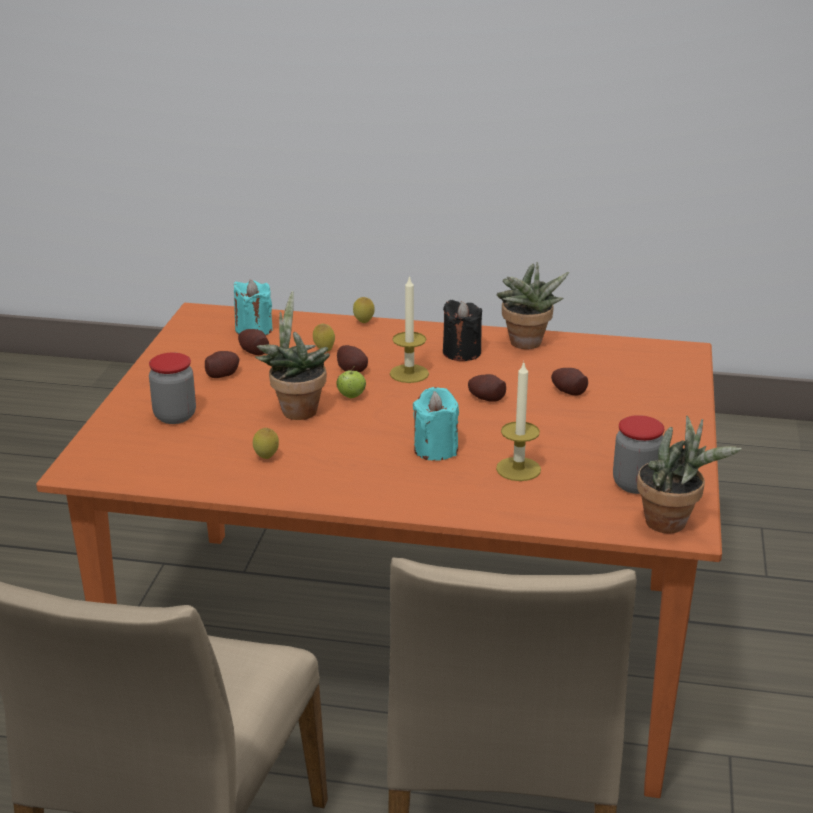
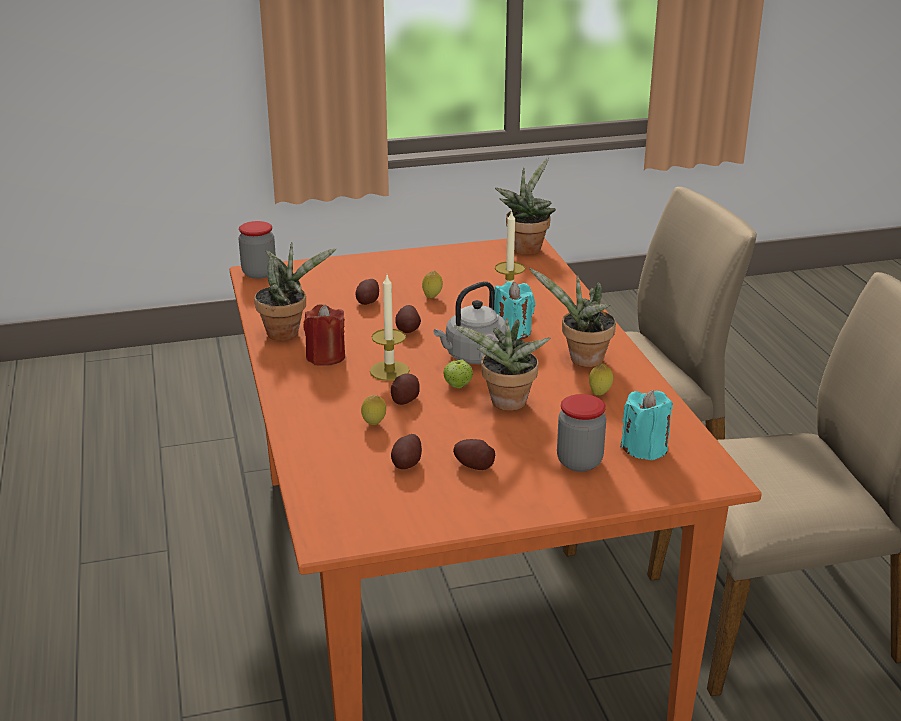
camera: 115 degrees left, 0 degrees up
(254, 330) = (352, 482): turquoise candle -> turquoise candle (645, 448)
(339, 469) = (581, 360): none -> potted plant
(363, 323) = (289, 421): lemon -> lemon (432, 297)
(400, 416) = (473, 356): none -> grey kettle
(461, 352) = (325, 357): black candle -> red candle
(635, 484) = (489, 262): jar -> jar (259, 273)

